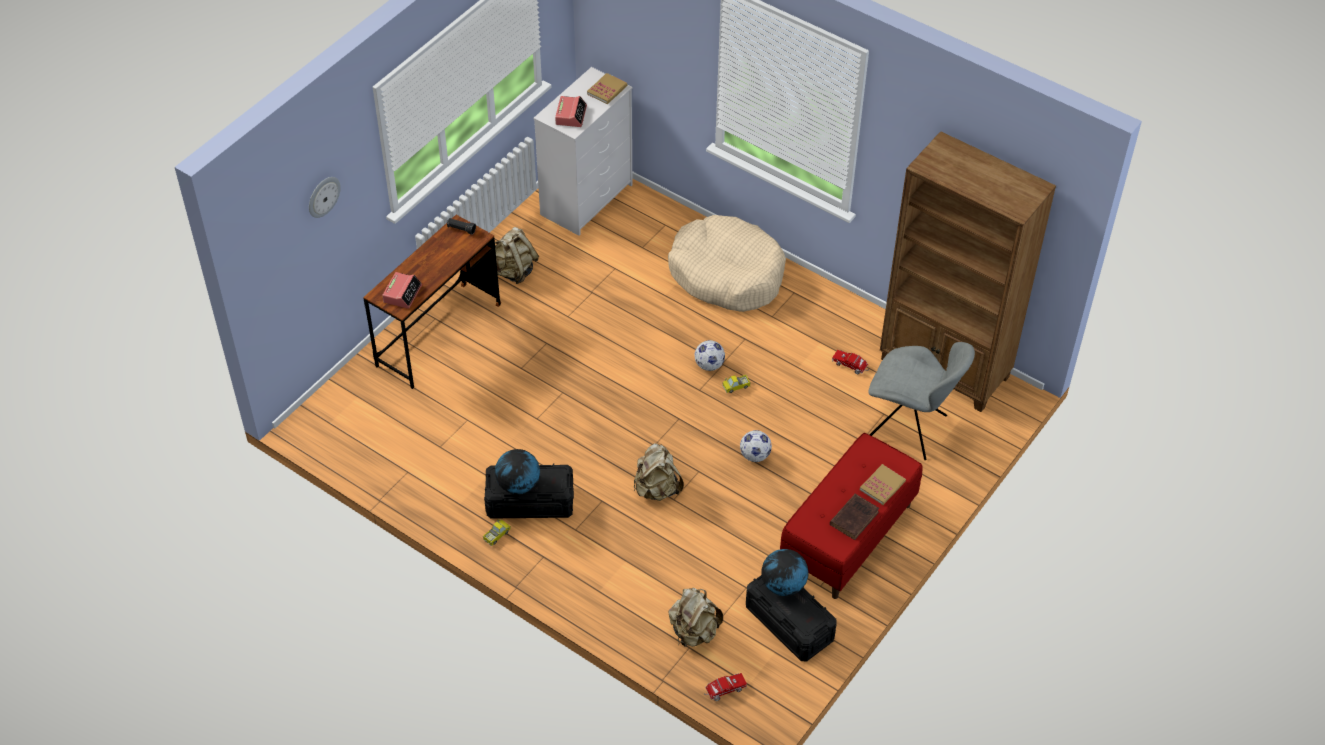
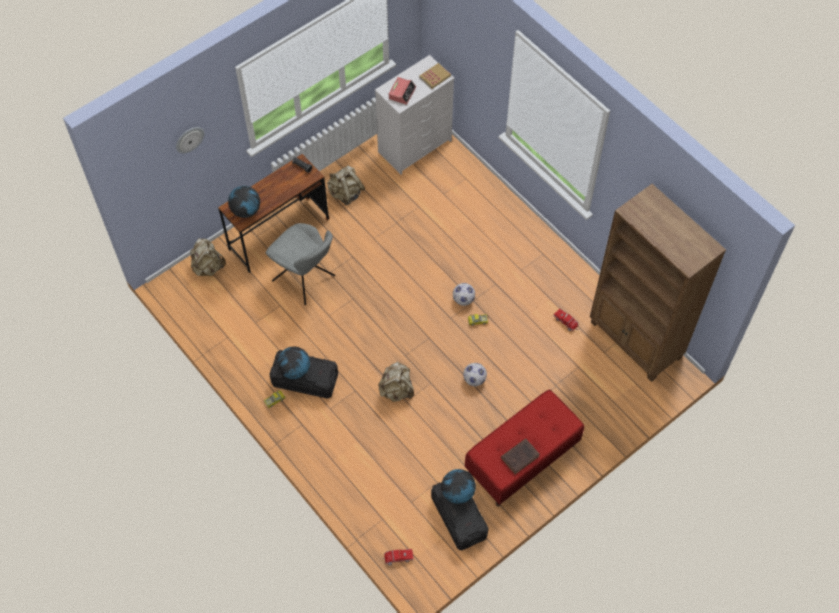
camera: 15 degrees right, 10 degrees up
(402, 293) = (246, 210): alarm clock -> globe
(694, 632) = (389, 508): beige backpack -> beige backpack (208, 267)
(726, 274) = (498, 228): beige dog bed -> none
(882, 486) = (549, 435): book -> none
(909, 428) = (594, 383): grey chair -> grey chair (305, 279)

